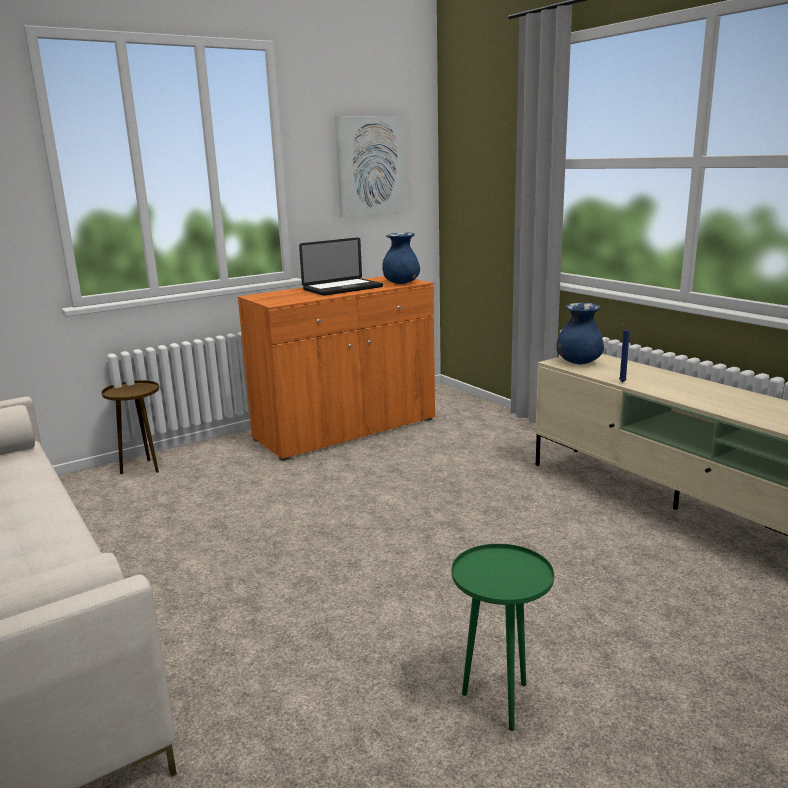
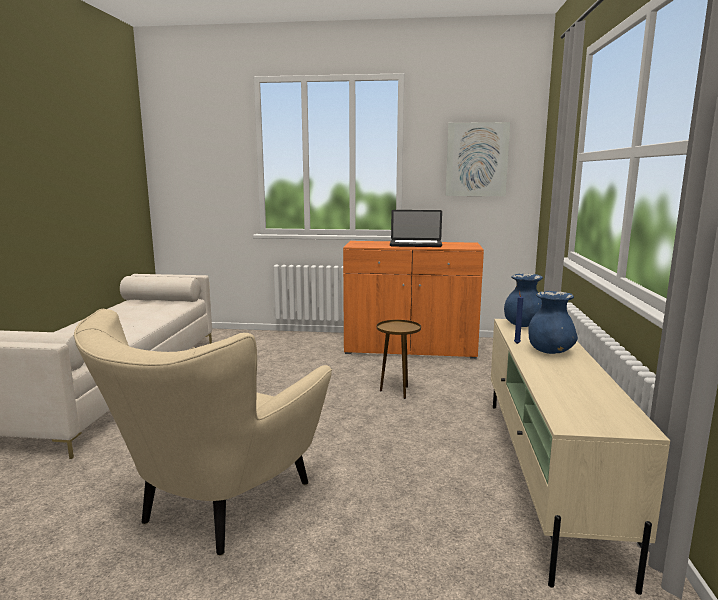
camera: 40 degrees right, 5 degrees down
(142, 468) = (278, 336): brown side table -> brown side table (397, 392)
(401, 283) = (461, 247): blue vase -> blue vase (550, 352)
(499, 701) = (218, 508): green side table -> beige armchair

